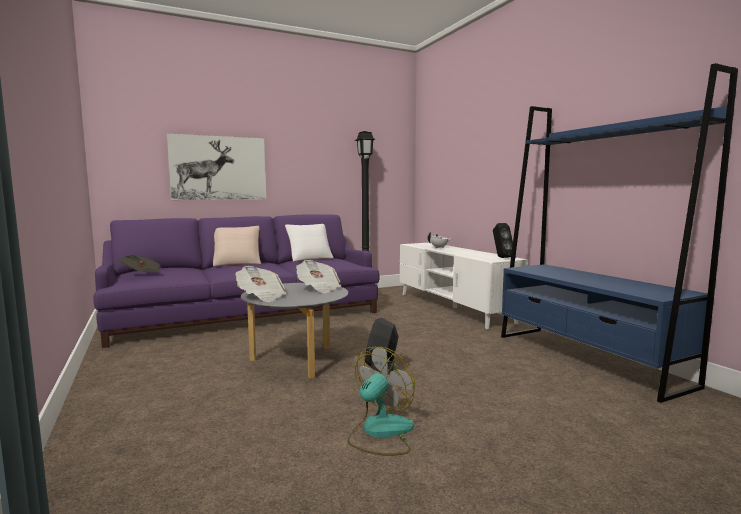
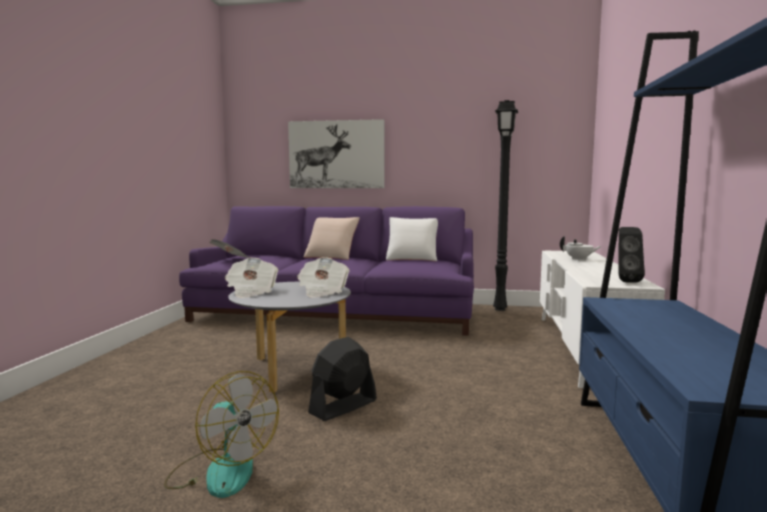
camera: 35 degrees right, 0 degrees up
(380, 432) = (221, 471): fan -> fan turned 60 degrees clockwise

